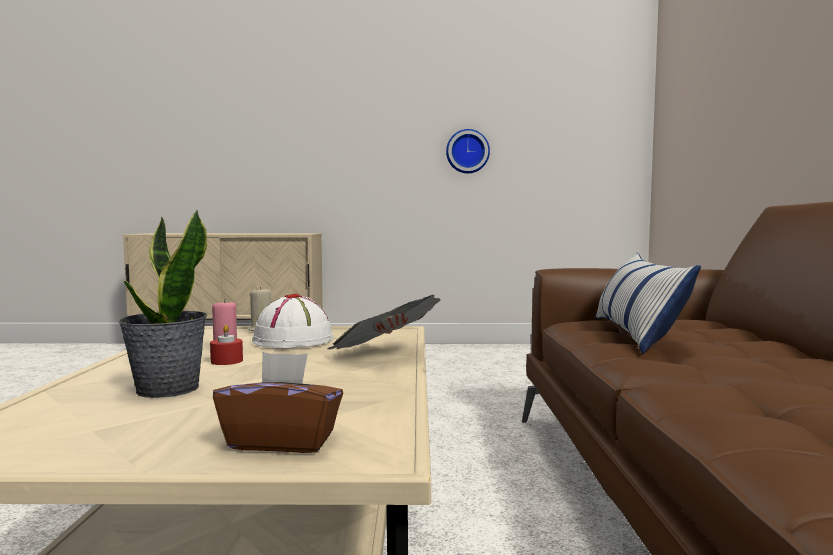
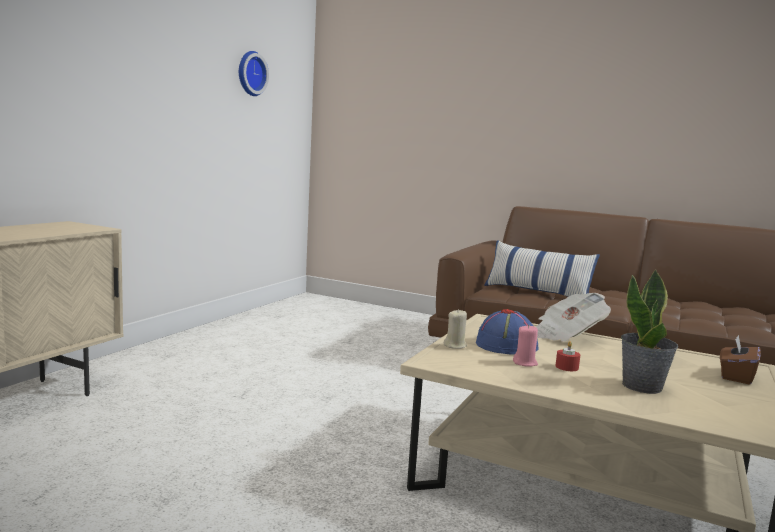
camera: 65 degrees left, 5 degrees up
(294, 341) = (507, 345): white hat -> blue hat
(467, 151) = (203, 121): wall clock -> wall clock (250, 73)

